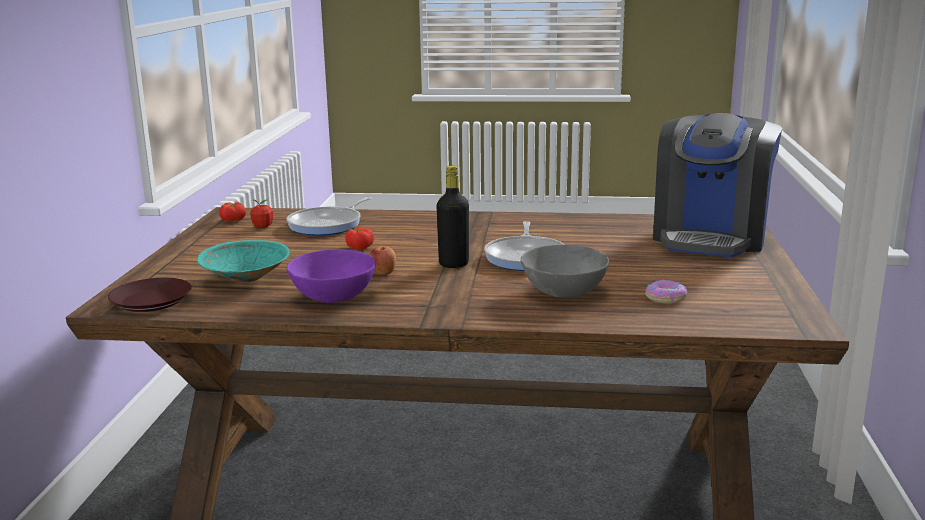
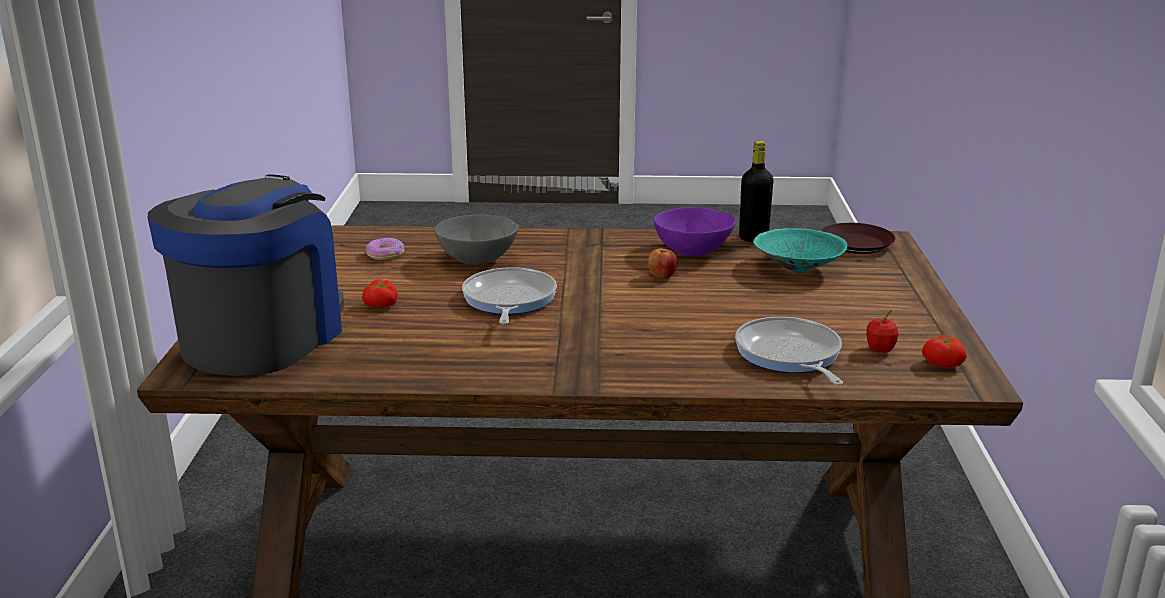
camera: 175 degrees right, 5 degrees up
(328, 225) = (789, 355): frying pan -> frying pan turned 45 degrees counterclockwise
(358, 247) = (713, 312): tomato -> tomato (382, 305)
(453, 264) = (590, 289): black bottle -> black bottle (753, 238)

